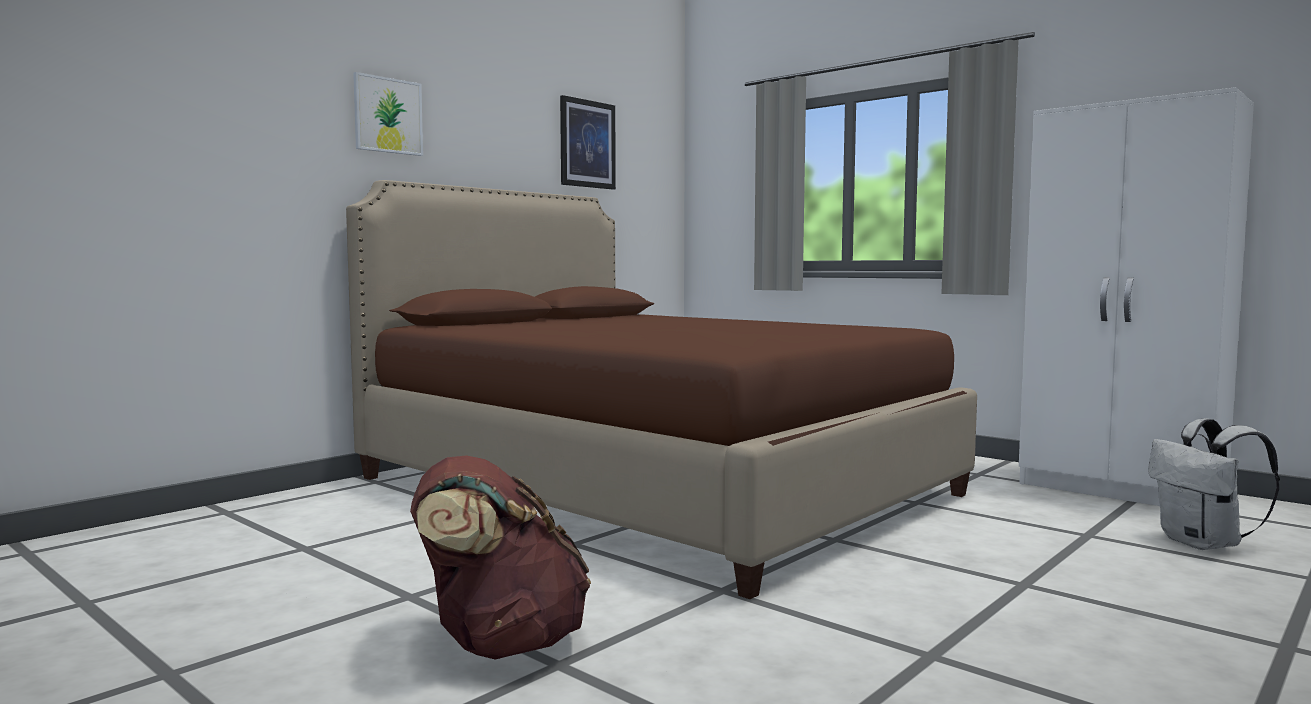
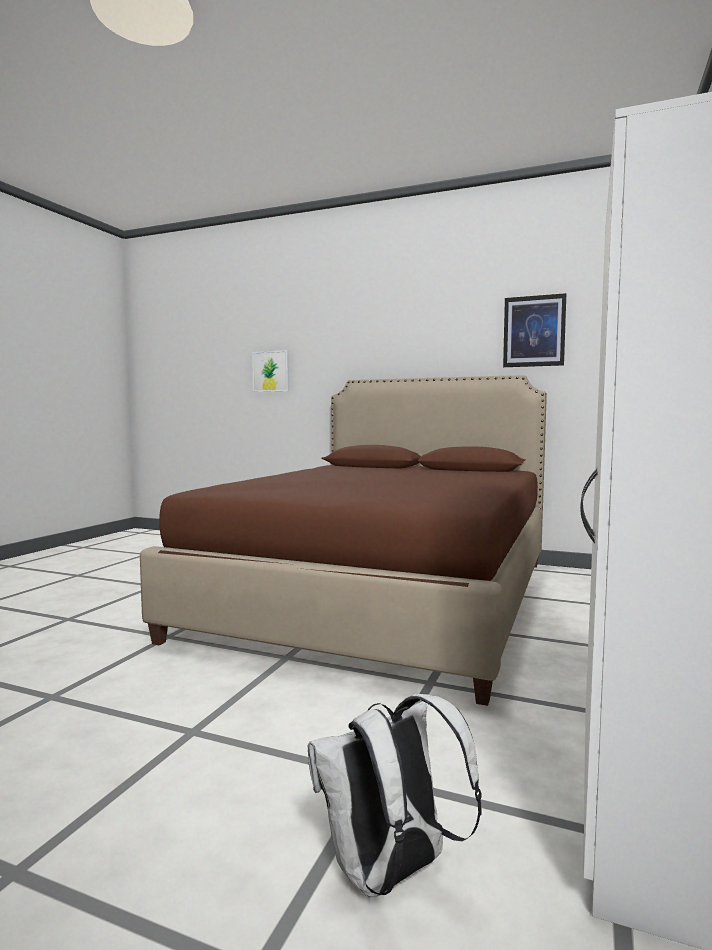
camera: 70 degrees right, 0 degrees up
(388, 115) = (365, 340): picture -> picture (271, 371)
(500, 643) = (95, 607): brown backpack -> none

